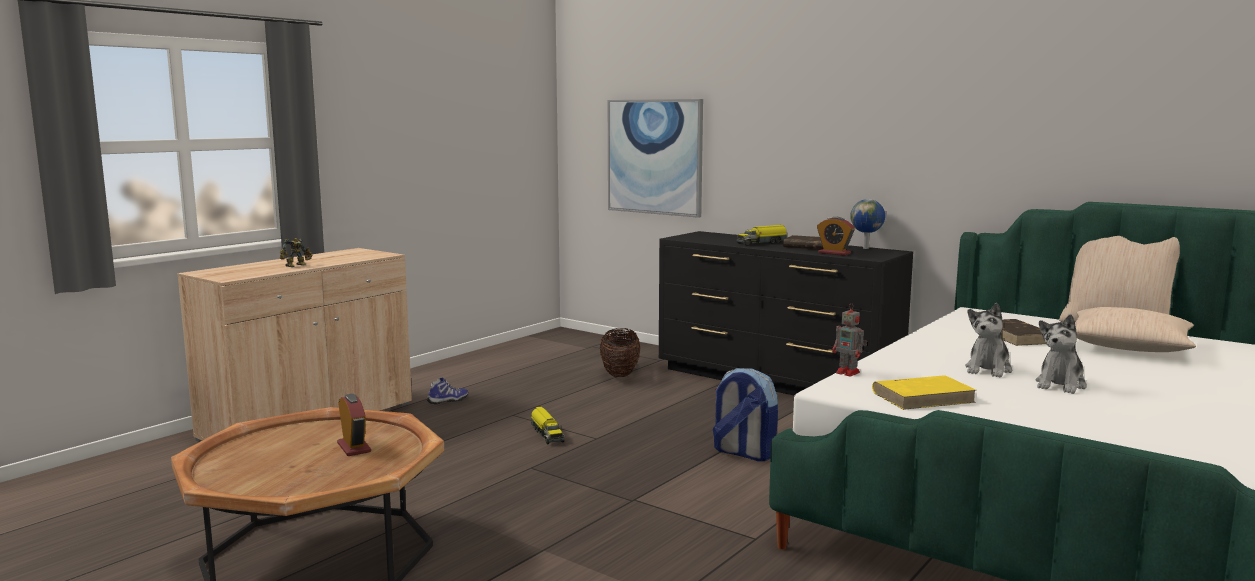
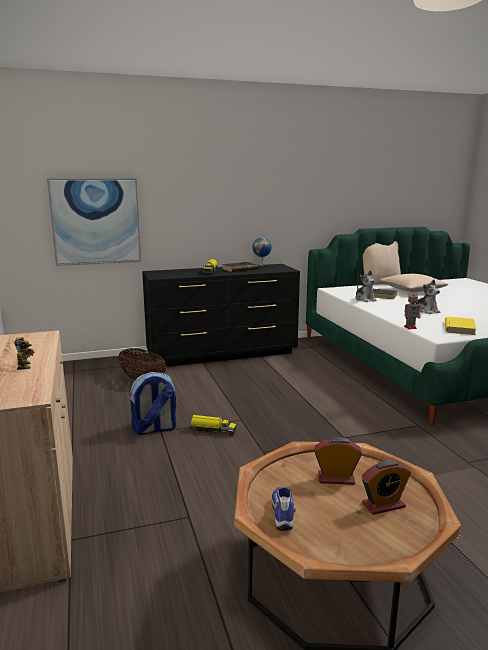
camera: 55 degrees left, 5 degrees up
(448, 401) = (92, 444): shoe -> shoe (284, 514)
(743, 453) = (311, 393): backpack -> backpack (154, 429)
(834, 253) = (265, 270): alarm clock -> alarm clock (383, 505)
(1060, 385) = (457, 310): plush toy -> plush toy (365, 299)

